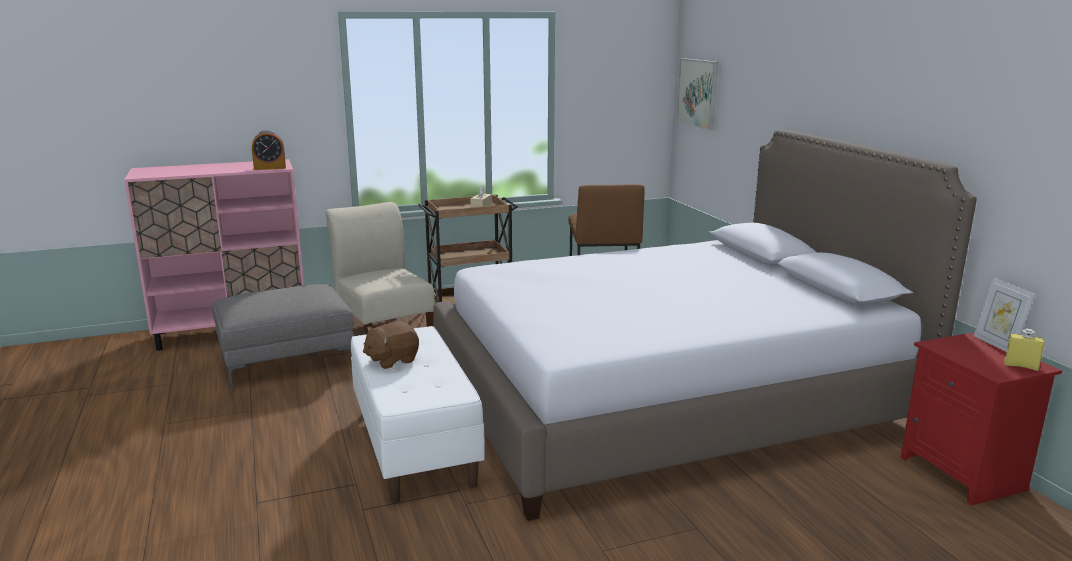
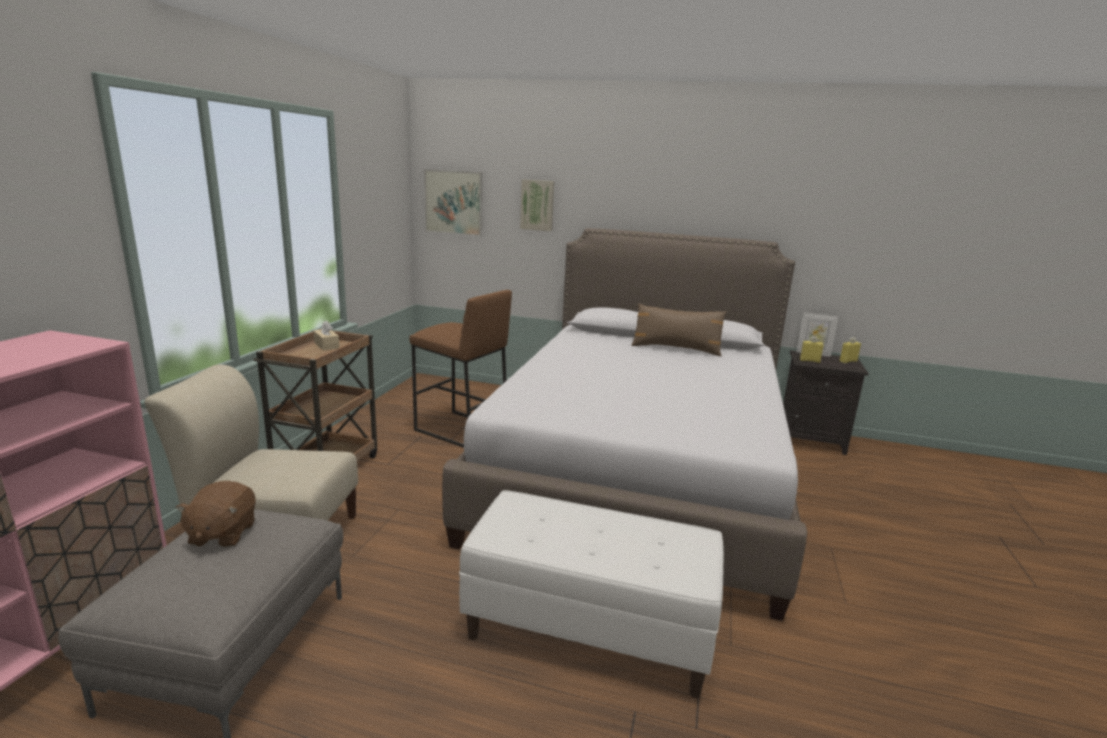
camera: 55 degrees left, 0 degrees up
(270, 168) = (76, 349): alarm clock -> none
(392, 360) = (570, 544): brown plush toy -> brown plush toy (222, 534)
(752, 99) = (537, 205): none -> picture
(766, 281) = (676, 349): none -> brown pillow
(953, 347) = (809, 361): none -> yellow bottle
(964, 474) = (812, 440): red nightstand -> black nightstand

